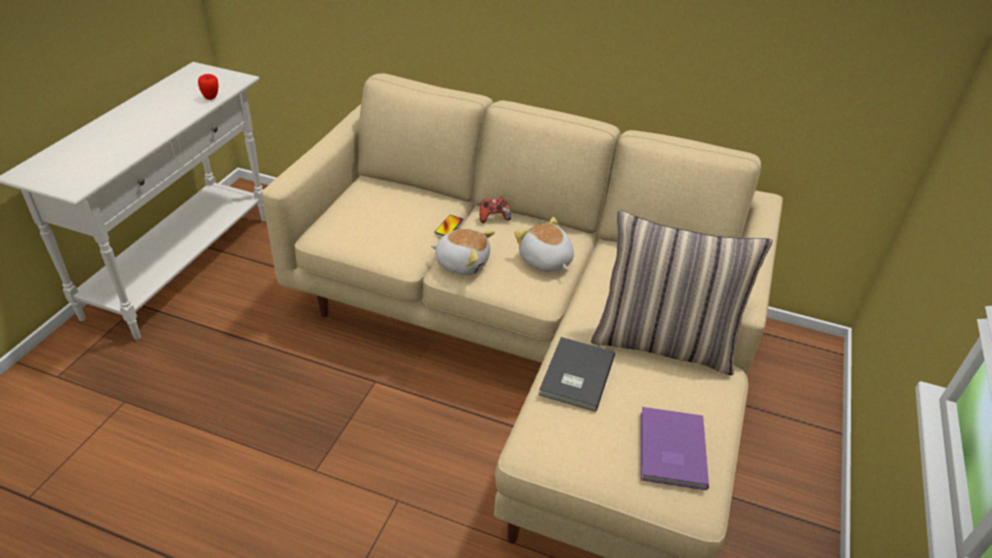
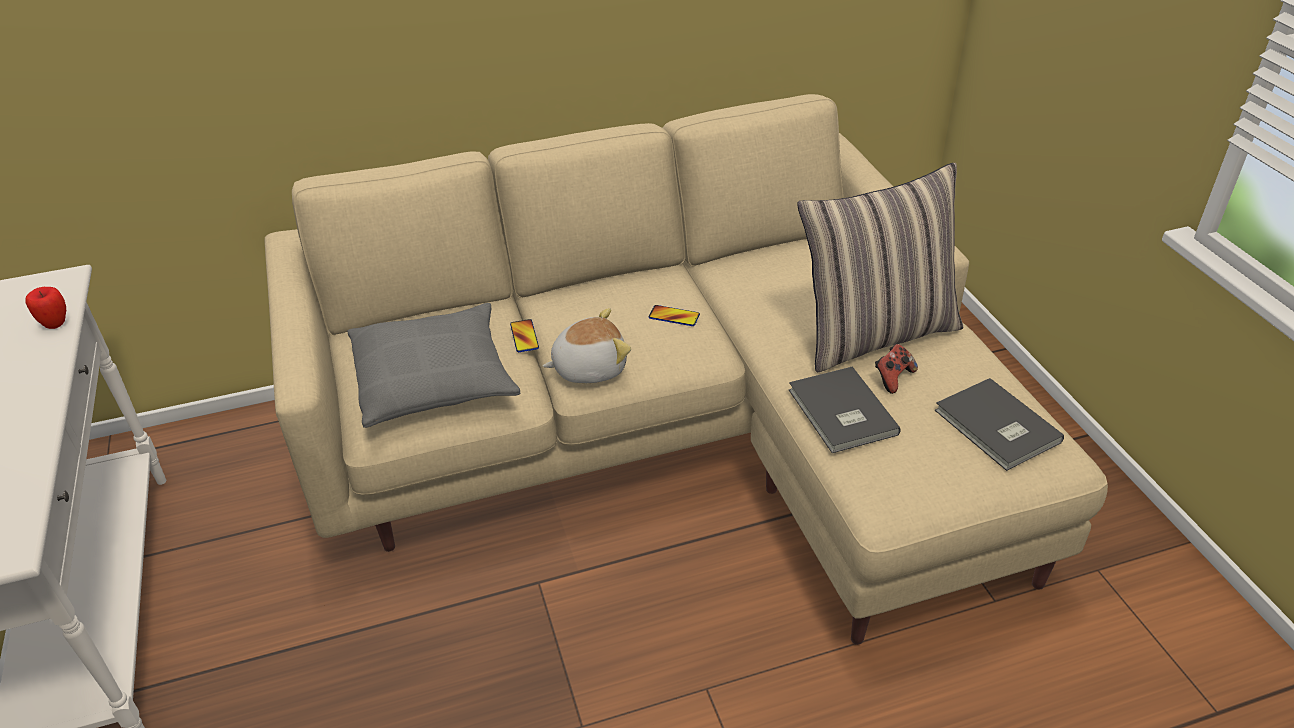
camera: 35 degrees left, 0 degrees up
(375, 223) = (434, 379): none -> grey pillow
(494, 217) = (563, 300): game controller -> game controller (892, 378)
(545, 261) = (674, 316): plush toy -> phone
(670, 450) = (996, 428): purple book -> grey book

